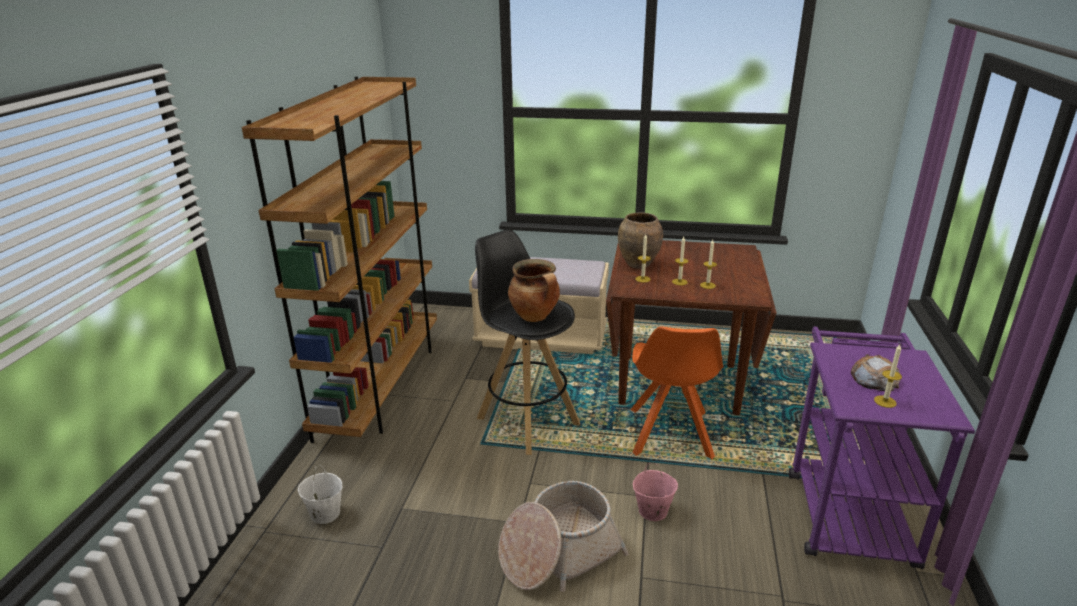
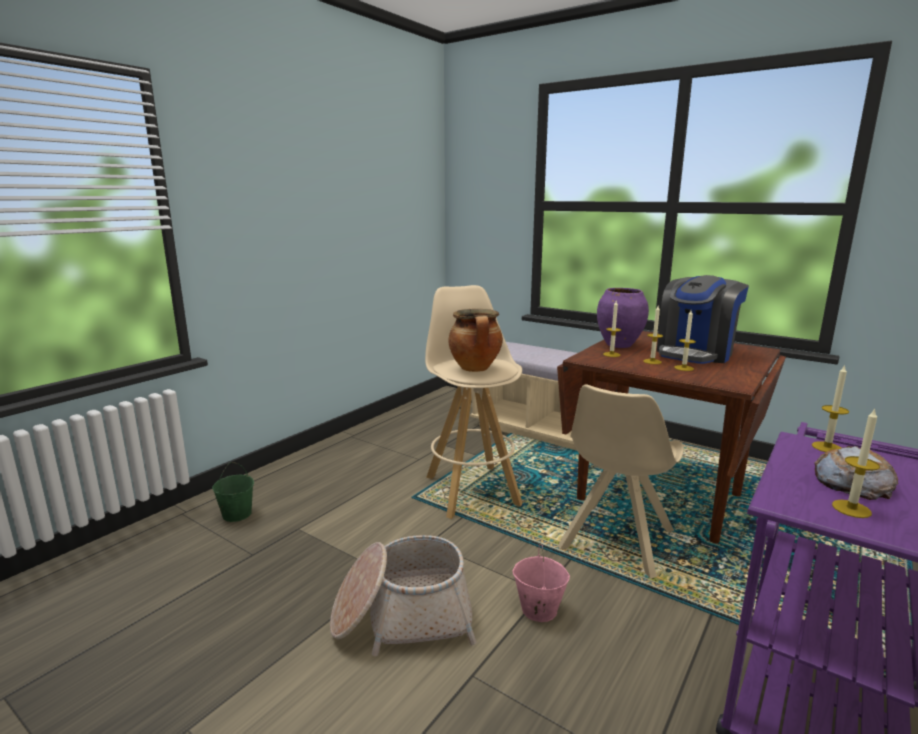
camera: 25 degrees right, 10 degrees down
(325, 514) = (236, 514): white bucket -> green bucket
(380, 386) = (369, 435): brown bookcase -> none
(527, 420) = (472, 489): black stool -> beige stool
(638, 264) = (618, 345): brown vase -> purple vase
(670, 435) = (615, 541): orange chair -> beige chair
(702, 263) = (695, 353): none -> coffee machine
(845, 351) = (827, 447): none -> candle

